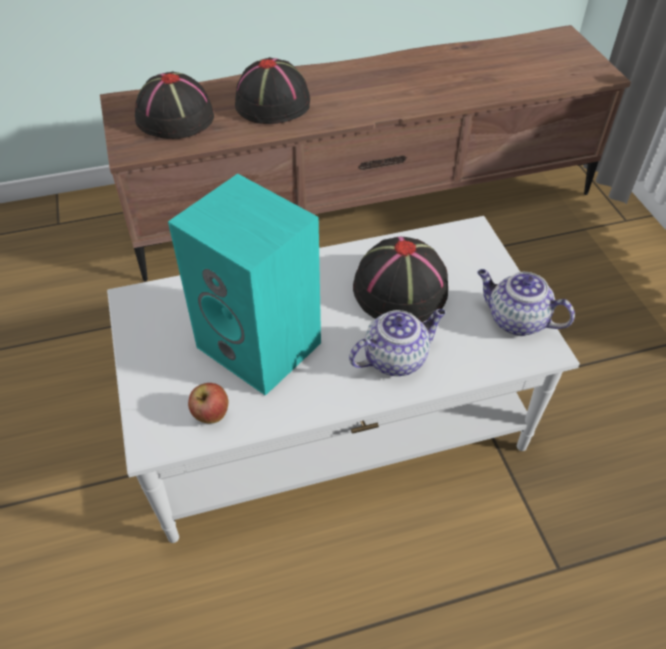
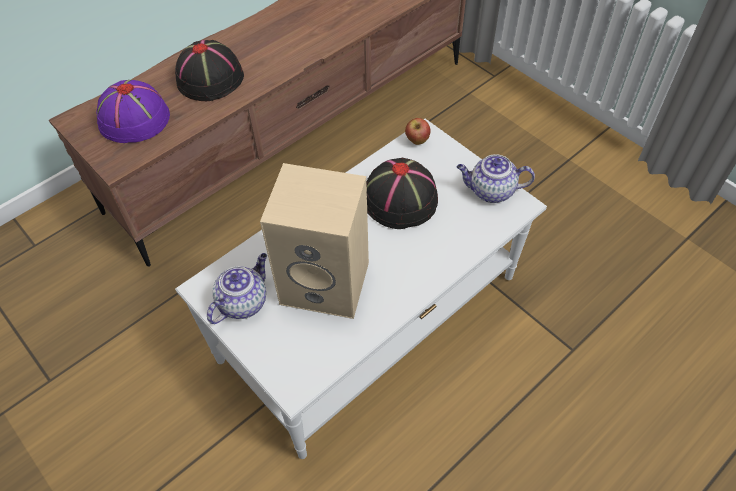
camera: 25 degrees left, 5 degrees up
(174, 118) = (134, 119): black hat -> purple hat
(211, 415) = (324, 350): apple -> apple (417, 141)
(262, 345) = (327, 282): turquoise speaker -> beige speaker
(396, 358) = (427, 252): teapot -> teapot (243, 302)

